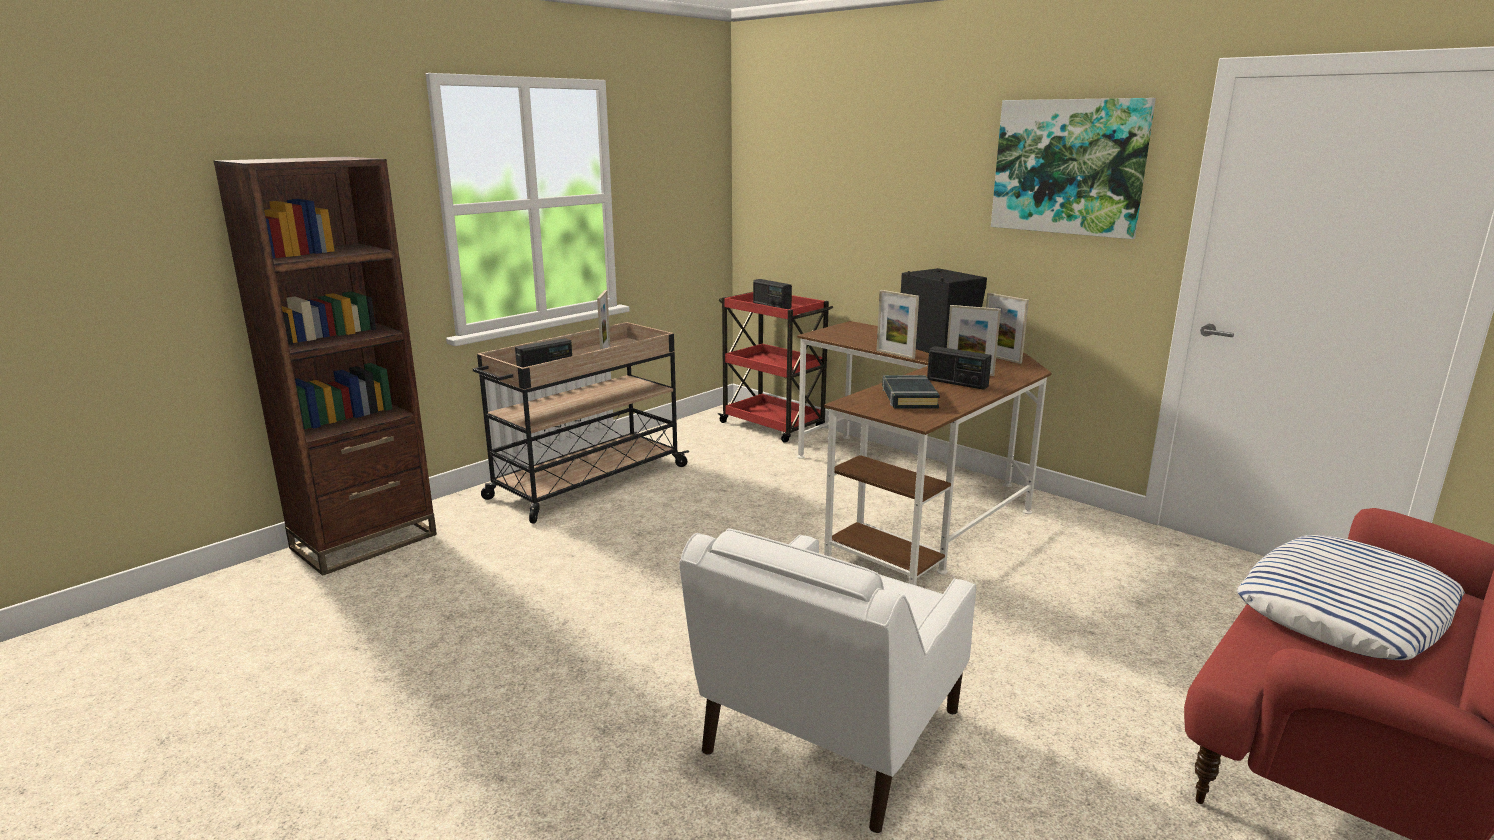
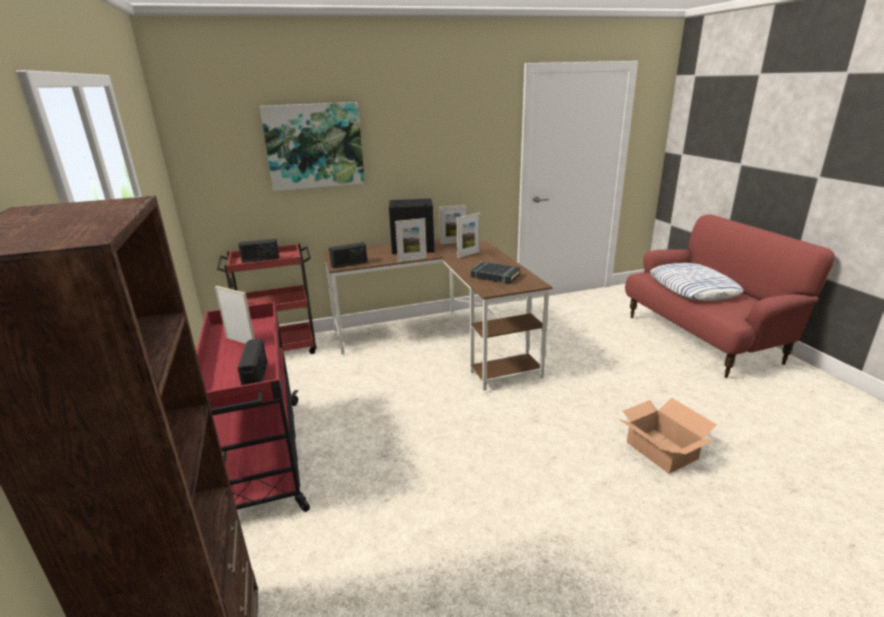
camera: 60 degrees left, 5 degrees up
(587, 482) = (263, 459): beige cart -> red cart
(830, 735) = (661, 451): white armchair -> cardboard box
(957, 383) = (482, 261): radio -> radio (349, 264)
(1068, 167) = (459, 125): picture -> picture (314, 146)

